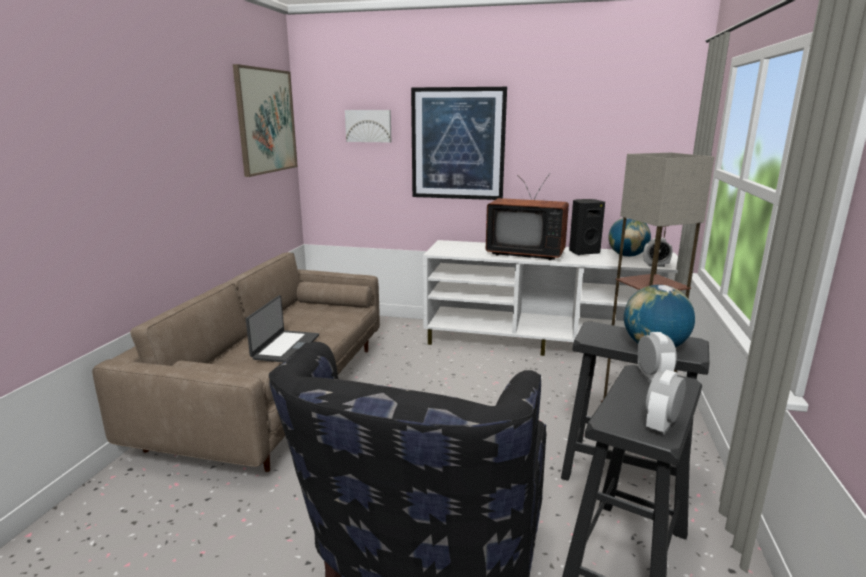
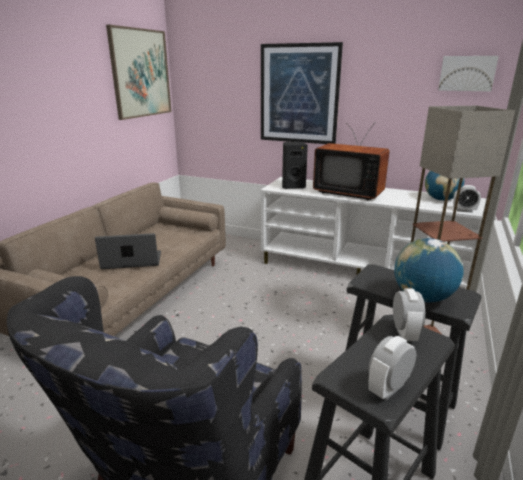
camera: 10 degrees right, 5 degrees up
(285, 347) = (132, 261): laptop -> laptop turned 120 degrees counterclockwise
(368, 126) = (227, 78): picture -> picture (467, 73)
(583, 252) = (401, 194): black speaker -> black speaker (292, 187)

